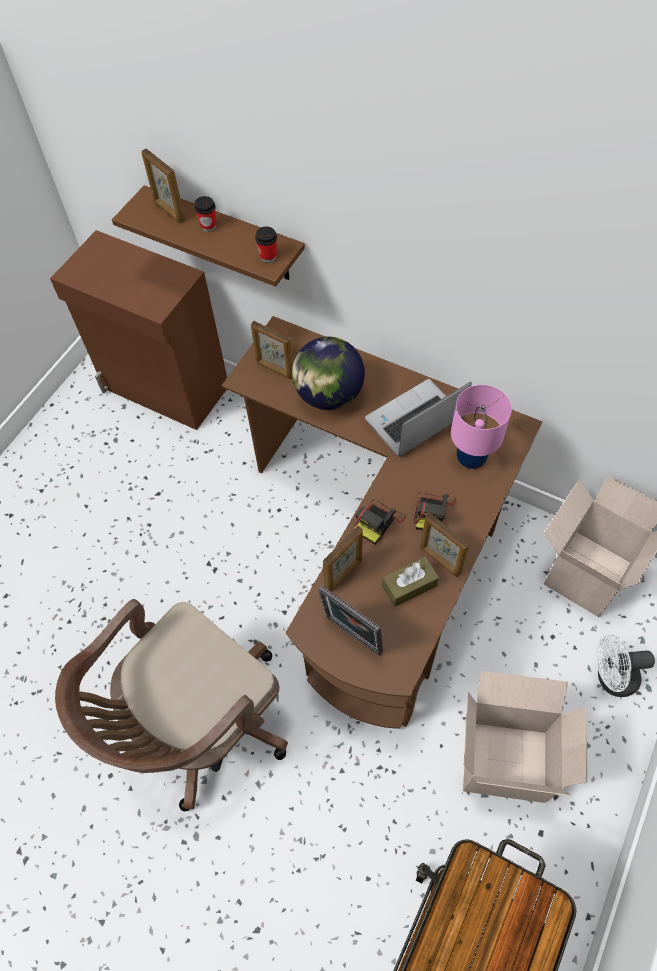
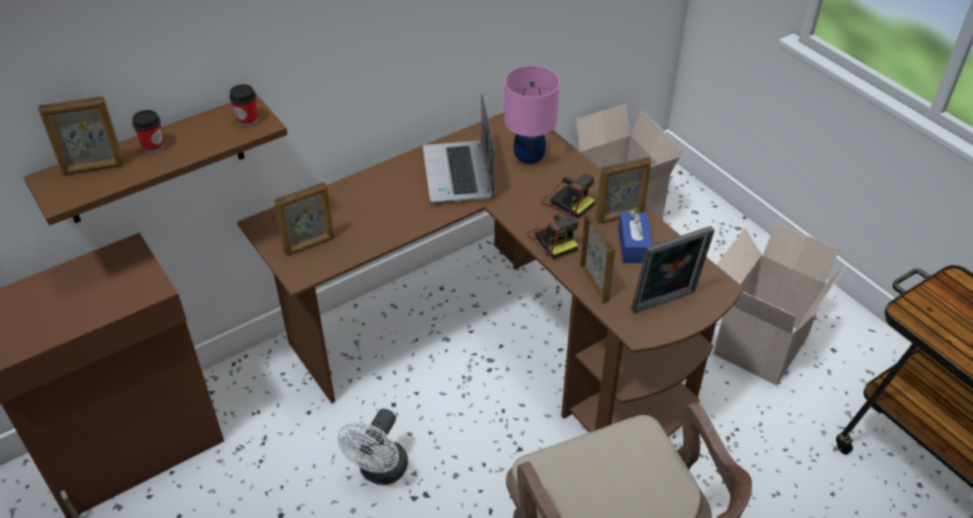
camera: 65 degrees left, 15 degrees down
(328, 395) = (380, 218): globe -> none
(409, 585) = (634, 245): brown tissue box -> blue tissue box
(610, 678) = (718, 245): white fan -> white fan (380, 472)

